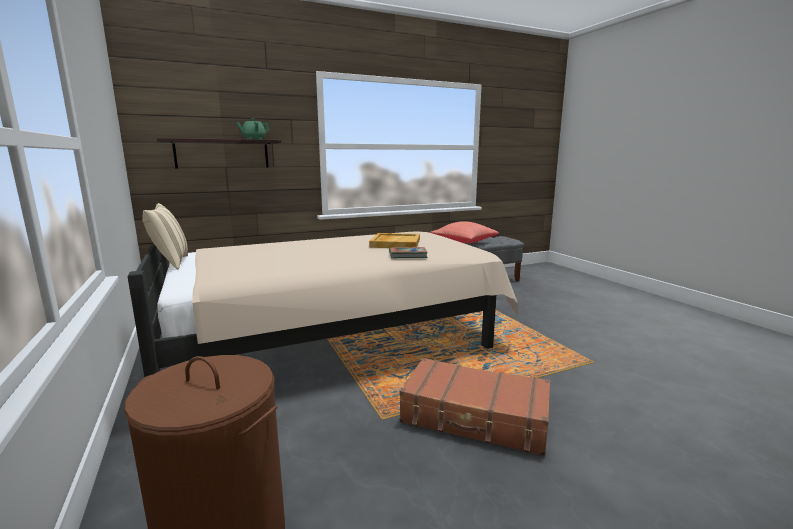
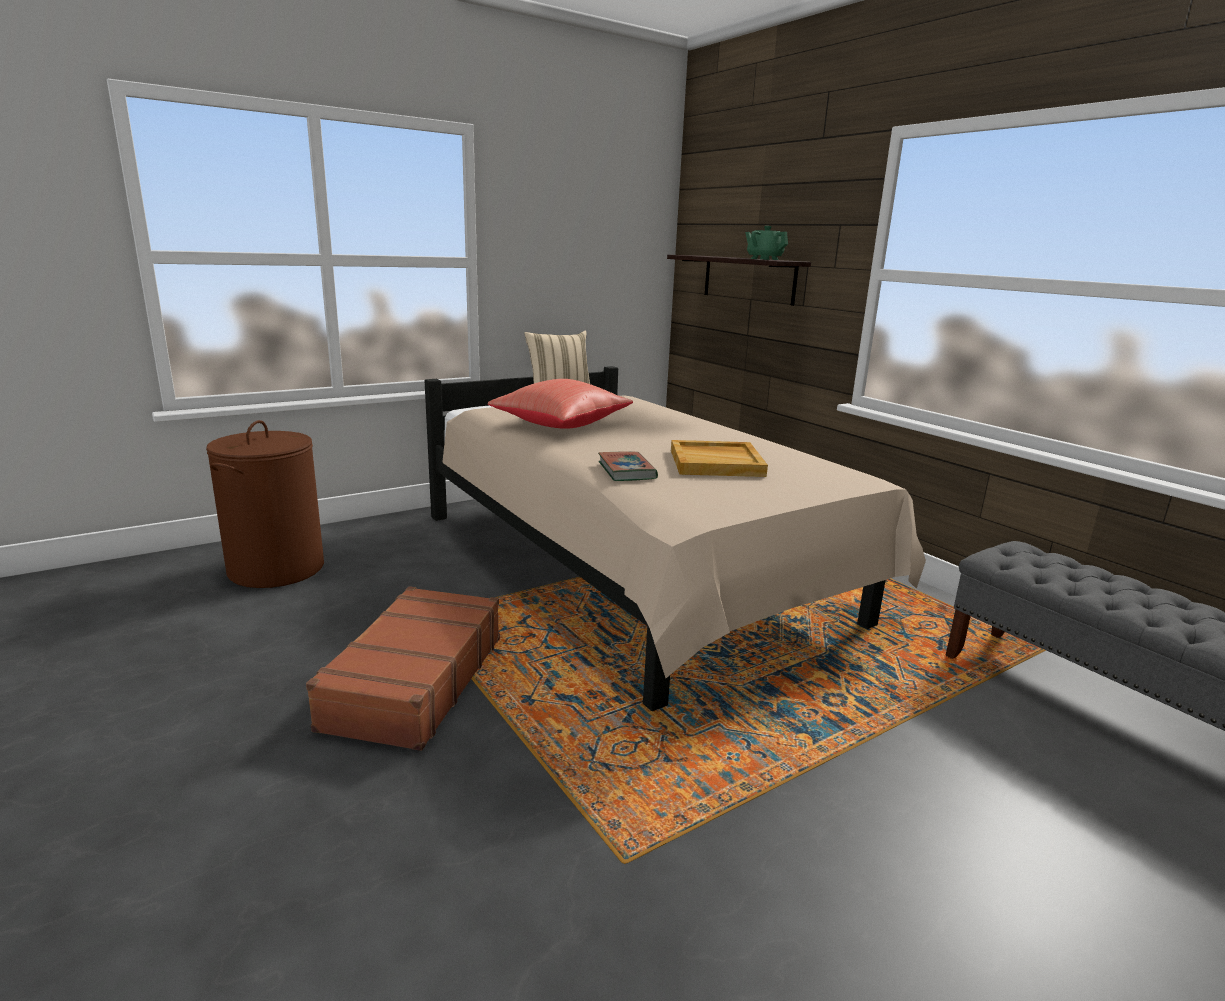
camera: 80 degrees right, 5 degrees up
(463, 242) = (1086, 580): red pillow -> red pillow (560, 425)

